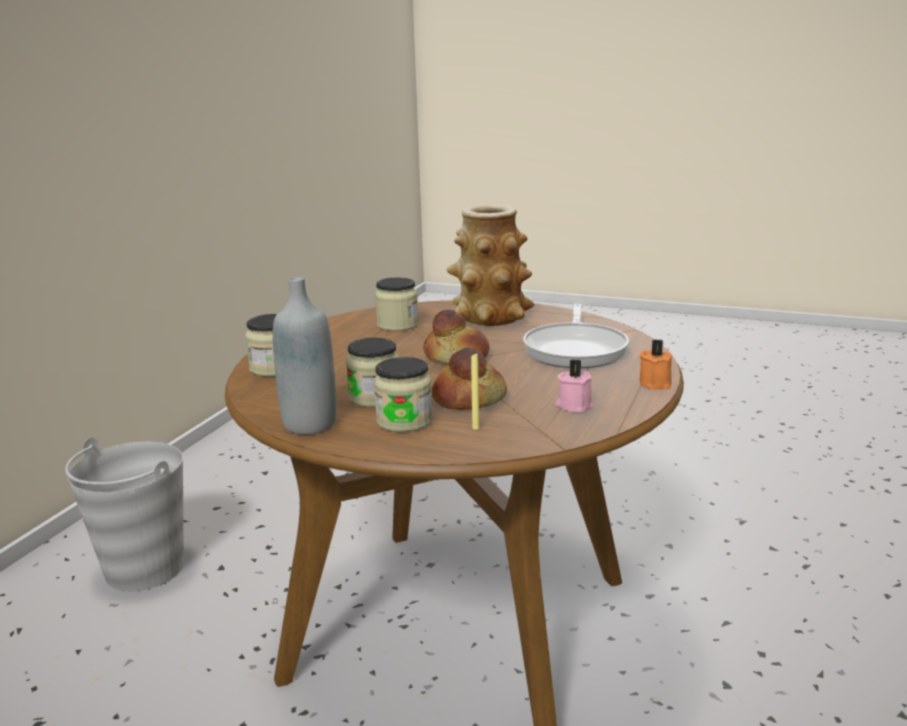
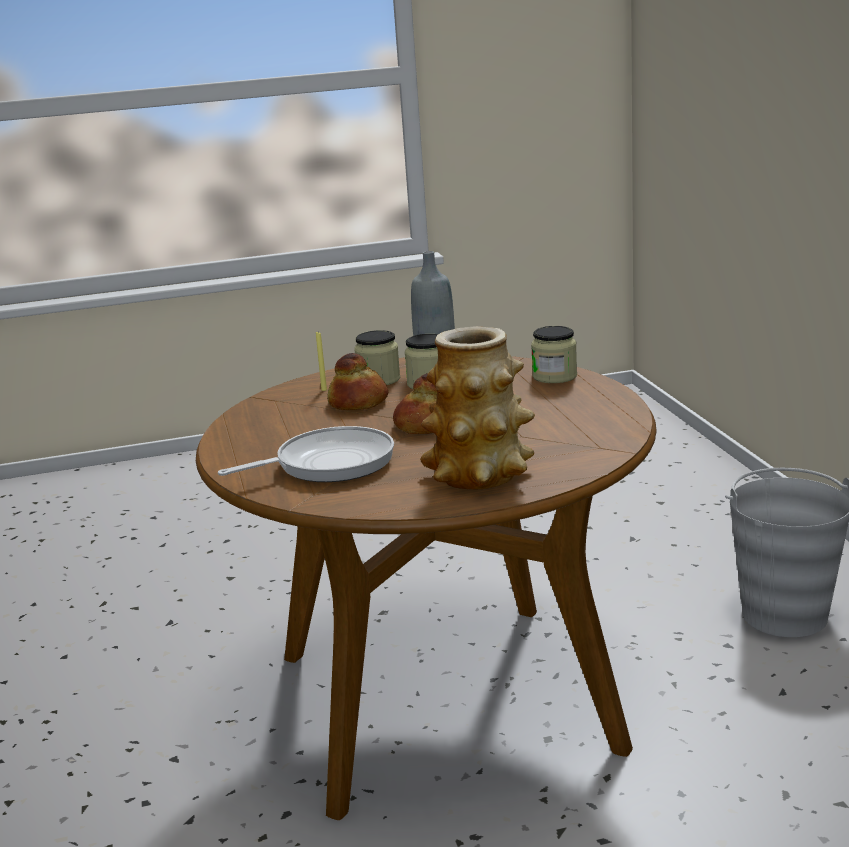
camera: 145 degrees right, 0 degrees up
(397, 325) = (555, 436): jar -> none
(574, 405) = (272, 420): pink candle -> none
(576, 349) = (328, 464): frying pan -> frying pan turned 90 degrees clockwise
(656, 383) = (220, 454): orange candle -> none

